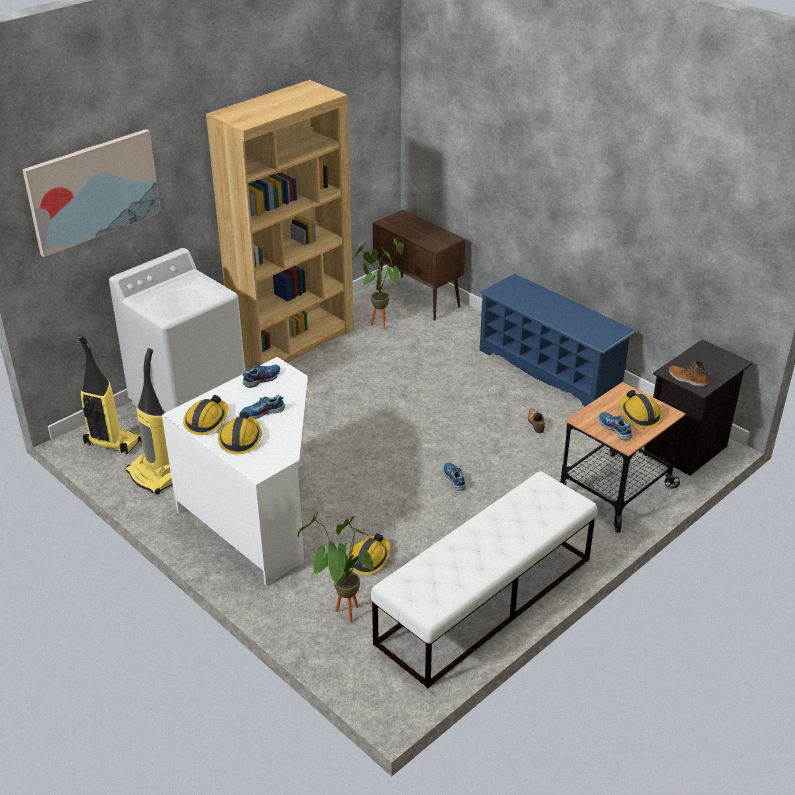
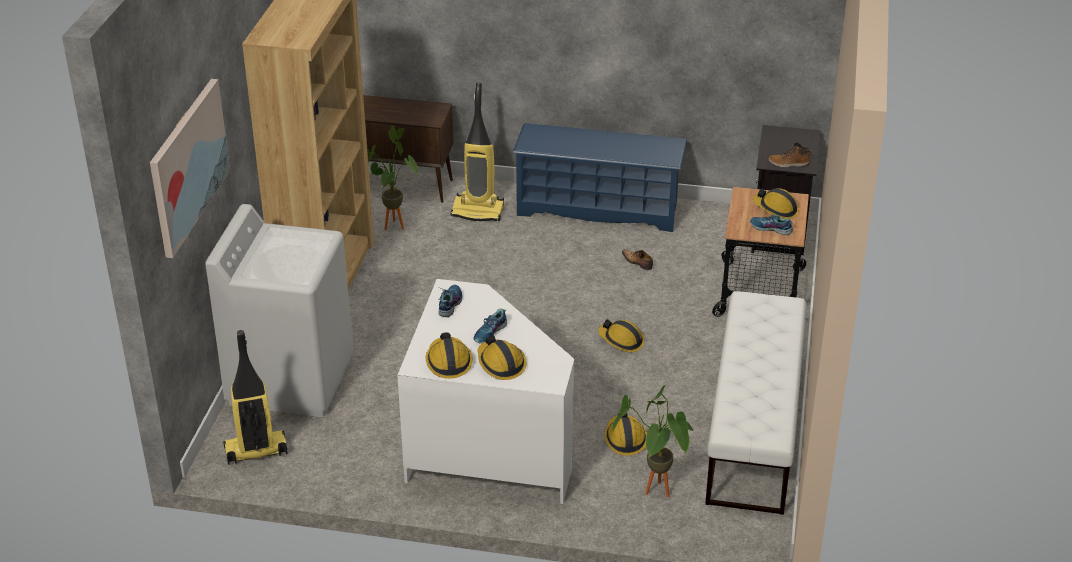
camera: 35 degrees left, 0 degrees up
(154, 476) = (340, 462): vacuum cleaner -> vacuum cleaner (478, 211)
(454, 479) = (621, 340): shoe -> hard hat

